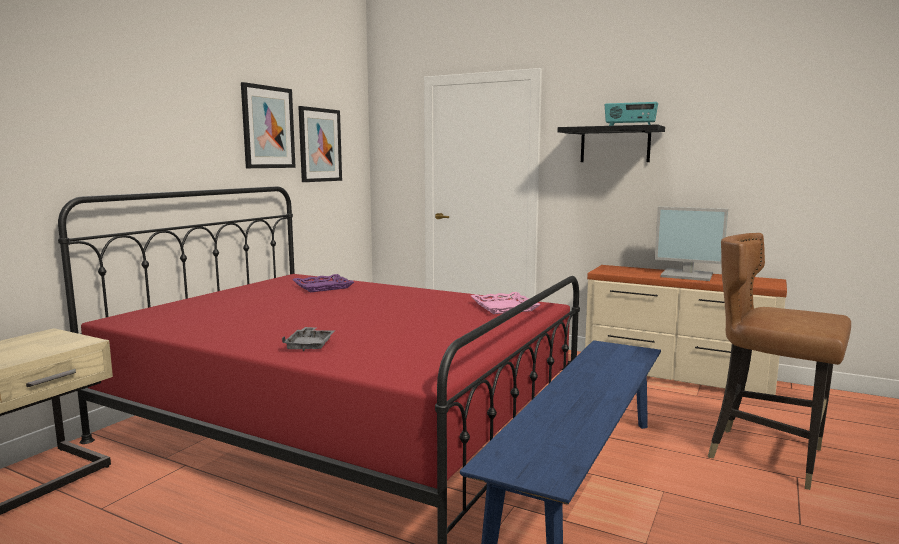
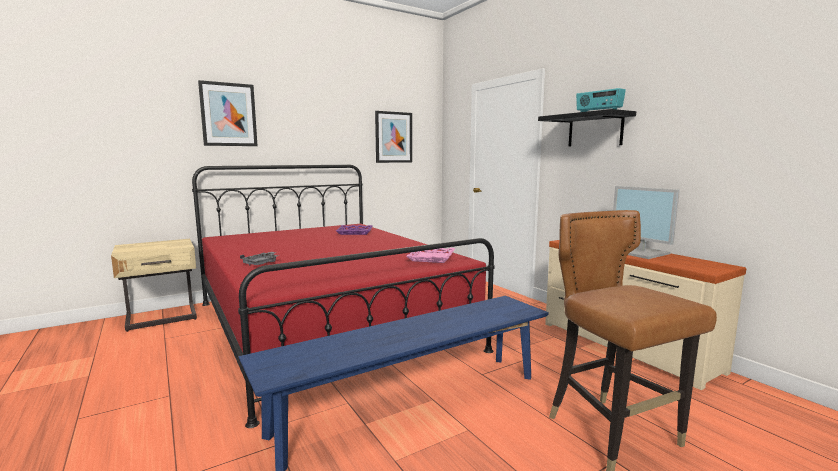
camera: 30 degrees right, 0 degrees up
(268, 127) = (348, 125): picture -> picture (228, 114)

